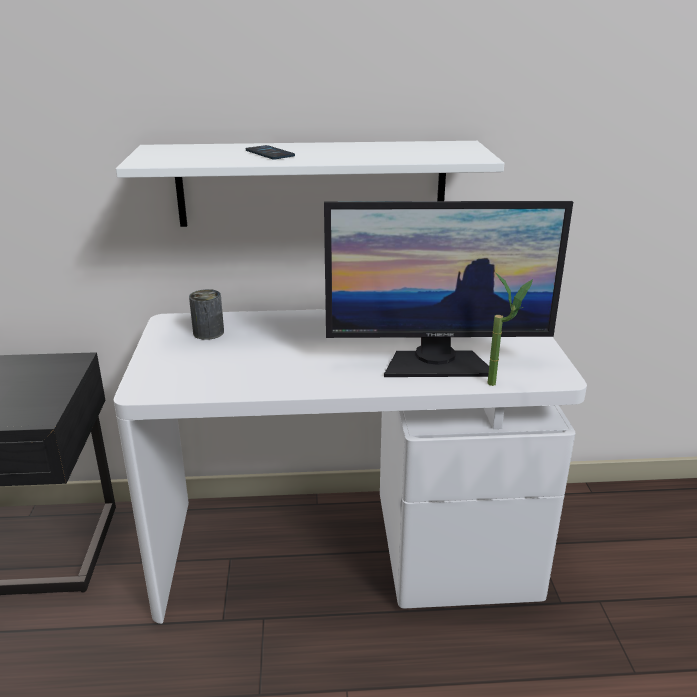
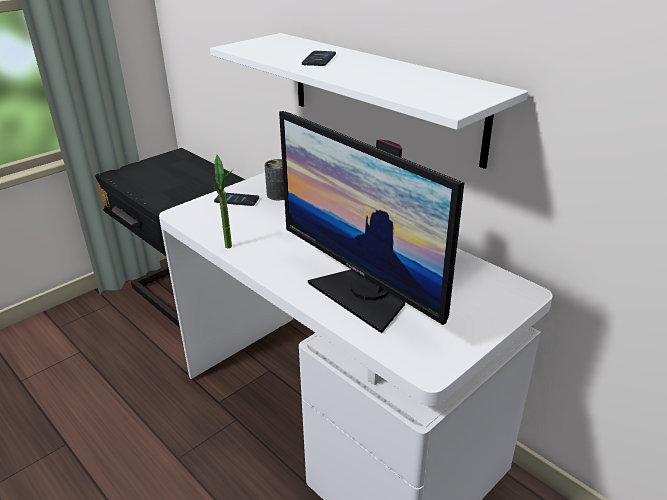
camera: 50 degrees right, 5 degrees up
(176, 354) = (237, 200): none -> phone
(500, 384) = (370, 341): potted plant -> potted plant (231, 249)

